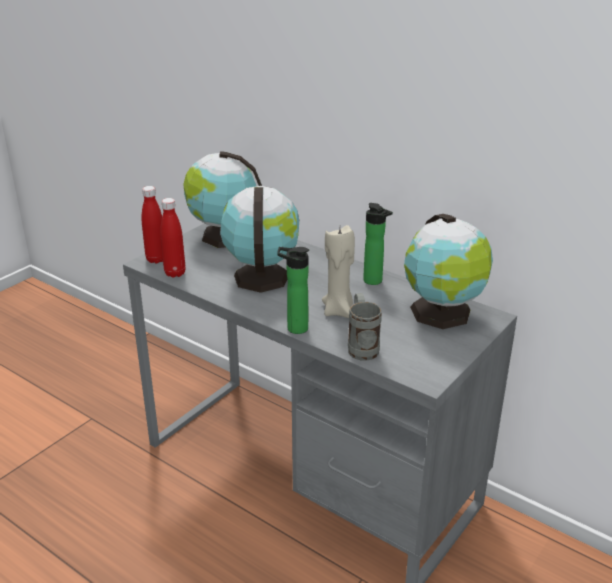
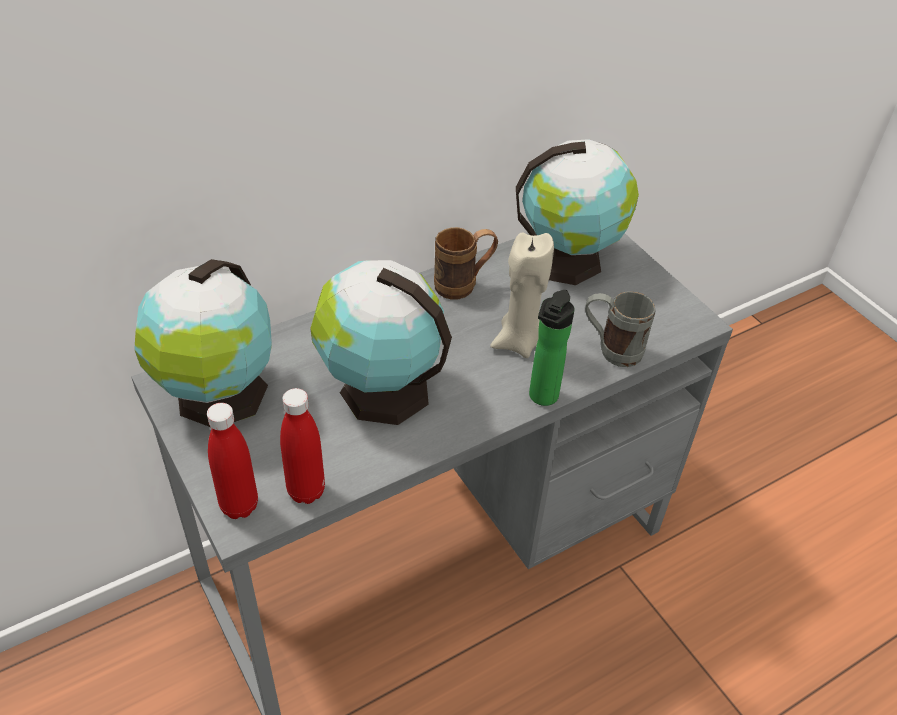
camera: 70 degrees left, 15 degrees up
(374, 282) = (463, 285): bottle -> brown mug

